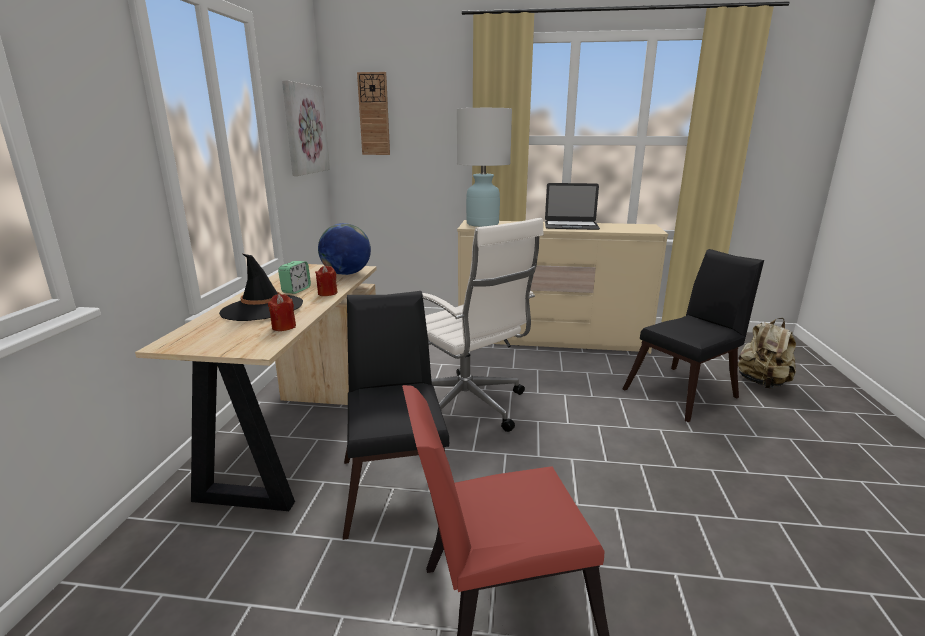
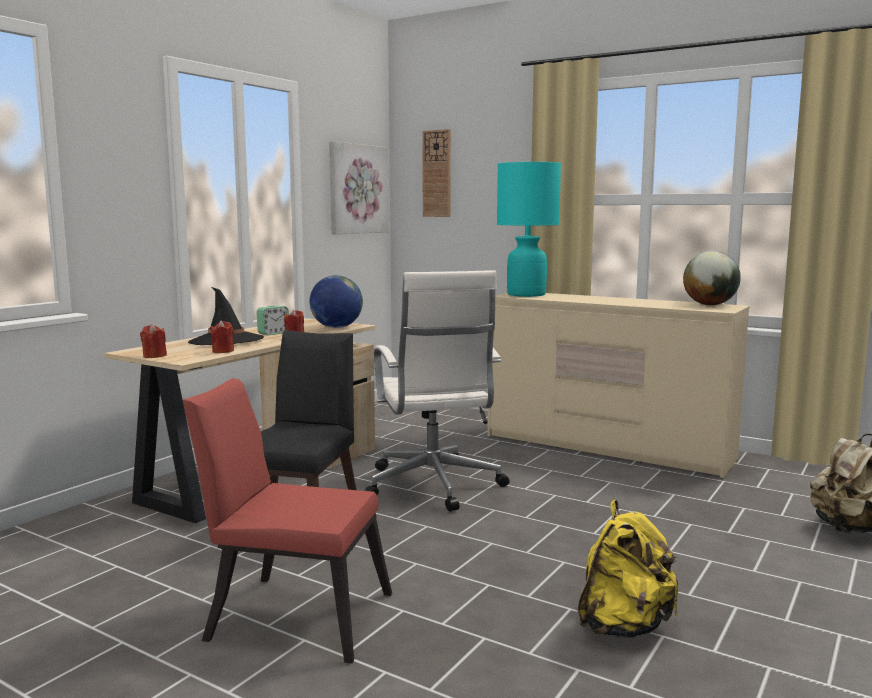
camera: 25 degrees right, 10 degrees down
(212, 348) = (154, 356): none -> red candle
(483, 224) = (526, 294): white table lamp -> turquoise table lamp
(571, 225) = (628, 301): laptop -> none
(632, 226) = (710, 305): none -> globe
(685, 392) = (717, 518): black chair -> none
(747, 521) = (624, 626): none -> yellow backpack

